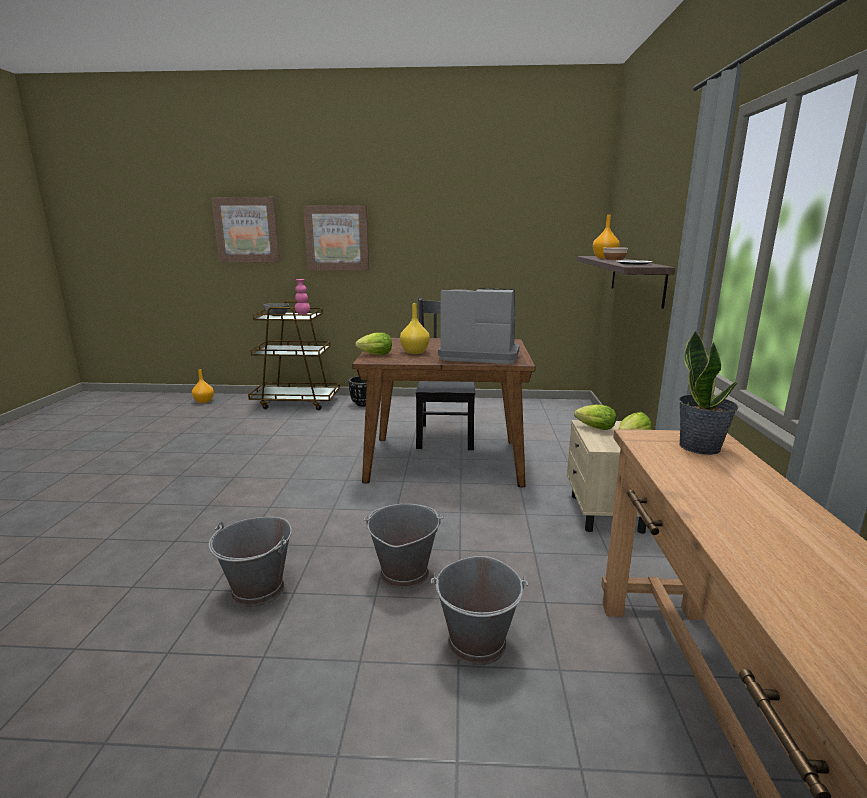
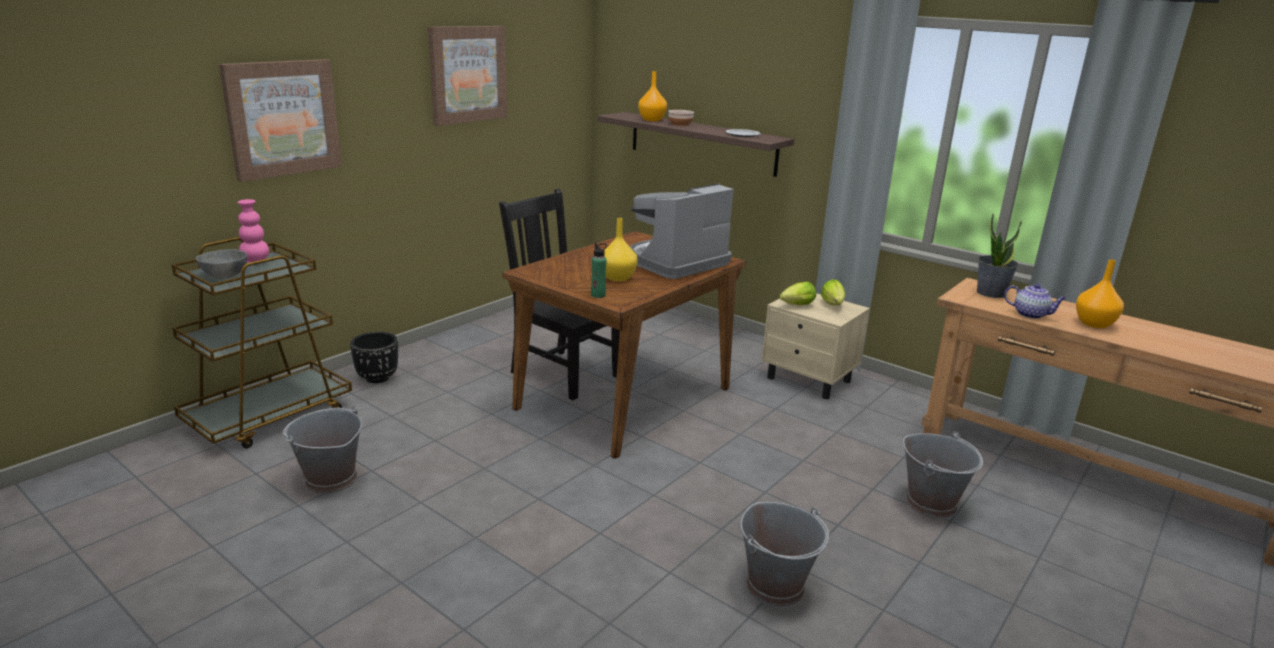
camera: 55 degrees left, 5 degrees up
(204, 401) = (81, 490): orange vase -> orange vase (1093, 324)
(247, 230) = (101, 119): picture -> picture (467, 74)
(373, 355) = (598, 295): lettuce -> green bottle
(403, 573) = (815, 499): grey bucket -> grey bucket (330, 479)
(677, 475) = (1031, 314): none -> teapot

